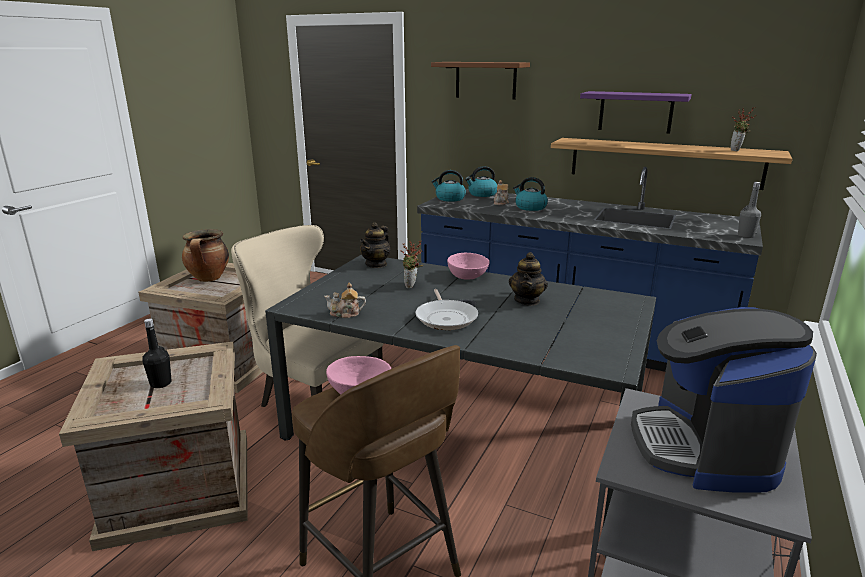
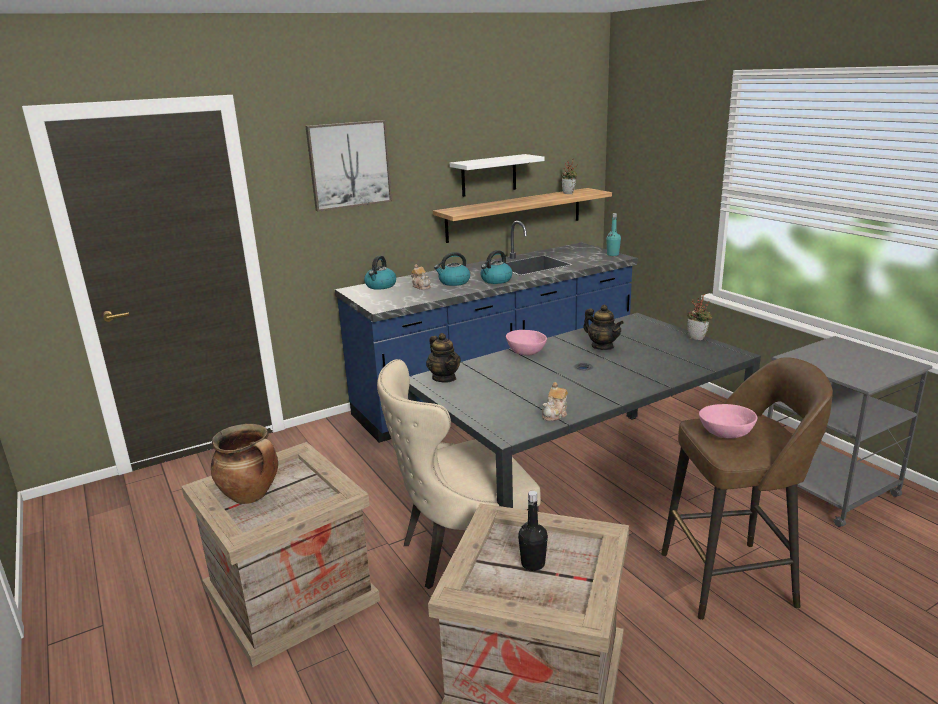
camera: 55 degrees left, 0 degrees up
(412, 286) = (522, 376): potted plant -> potted plant (698, 338)
(446, 317) = (607, 379): frying pan -> none
(449, 198) = (372, 298): kettle -> kettle (496, 280)
(485, 80) = (349, 165): brown shelf -> picture
(635, 112) = (488, 175): purple shelf -> white shelf
(704, 448) = (849, 360): coffee machine -> none
(746, 236) = (613, 254): grey bottle -> turquoise bottle

